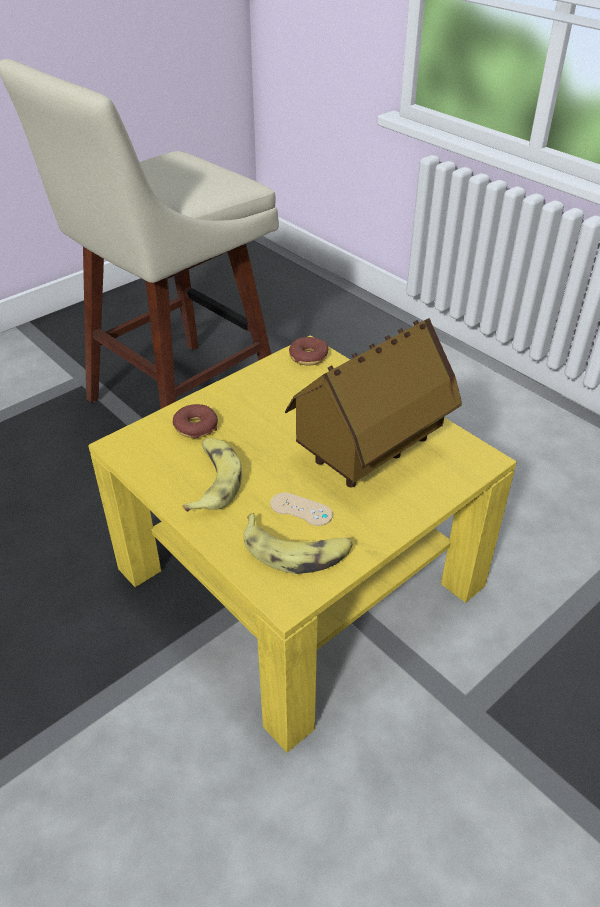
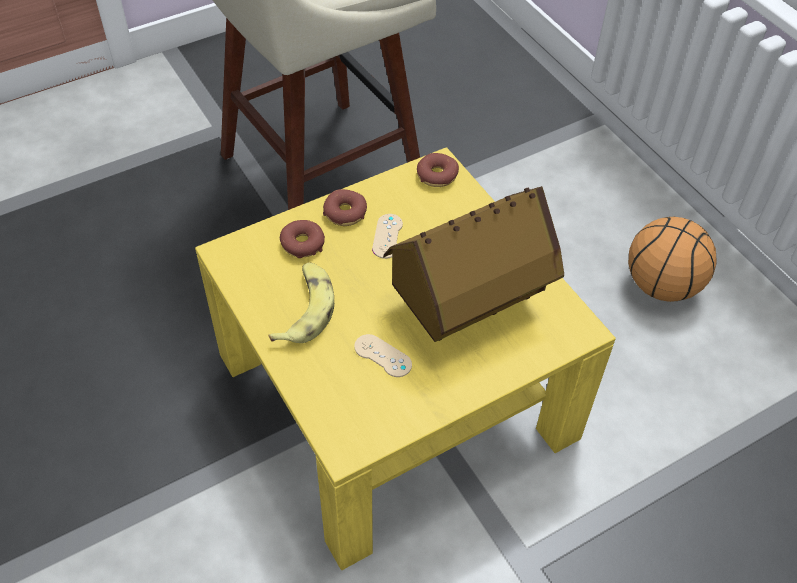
camera: 10 degrees right, 10 degrees up
(230, 397) = (345, 213): none -> donut
(276, 410) = (387, 236): none -> beige game controller
(297, 551) = (367, 400): banana -> none
(513, 447) = (661, 284): none -> basketball

